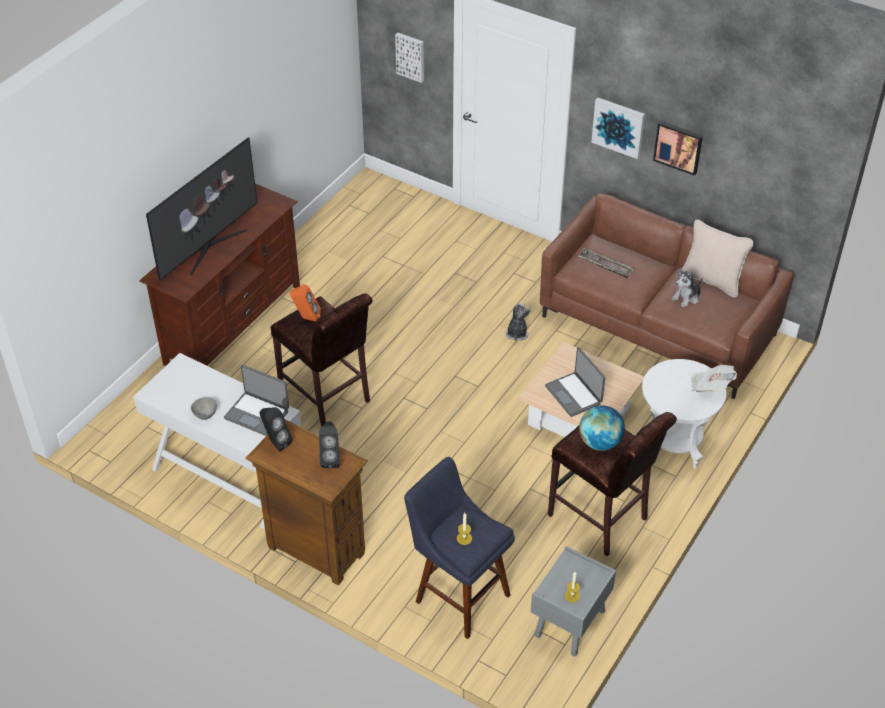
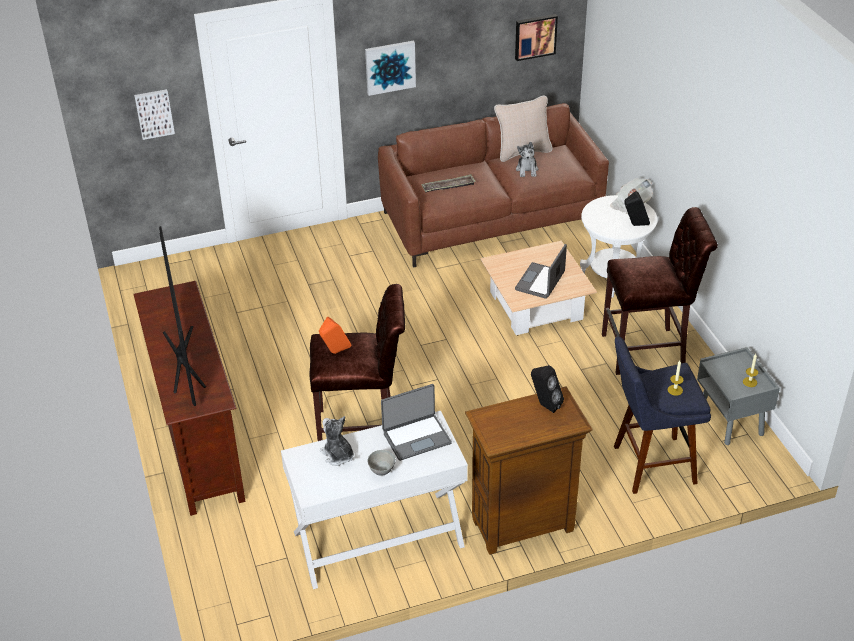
camera: 50 degrees left, 5 degrees down
(276, 442) = (491, 428): black speaker -> black speaker (635, 225)
(517, 333) = (415, 289): plush toy -> plush toy (338, 455)
(574, 394) = (541, 282): laptop -> laptop turned 105 degrees clockwise
(600, 442) = (648, 272): globe -> none
(678, 146) = (449, 54): picture -> picture (535, 36)

